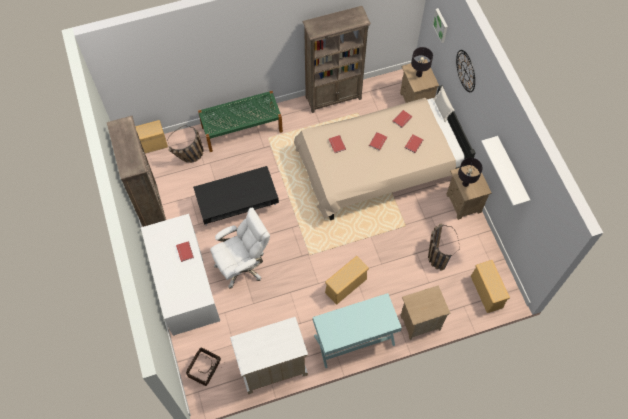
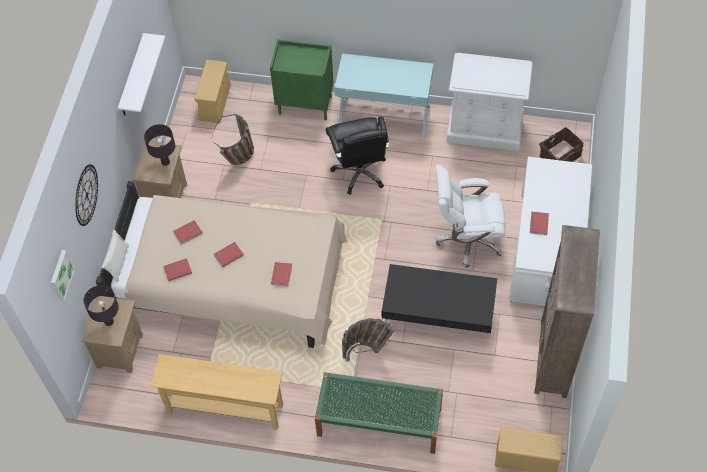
camera: 150 degrees left, 5 degrees down
(189, 158) = (473, 411): basket -> basket (367, 350)
(333, 98) = (225, 409): brown bookcase -> beige console table
(346, 285) = (359, 171): beige storage box -> black office chair
(419, 322) = (305, 105): beige nightstand -> green cabinet

